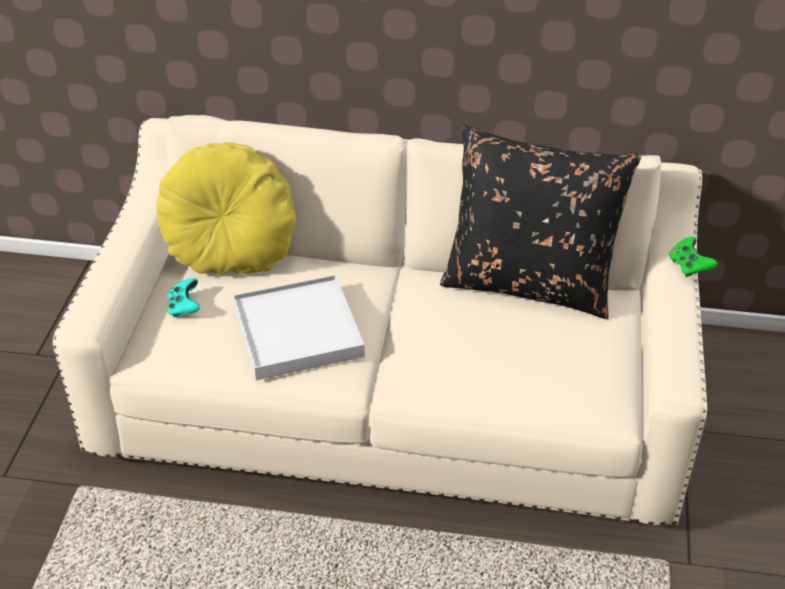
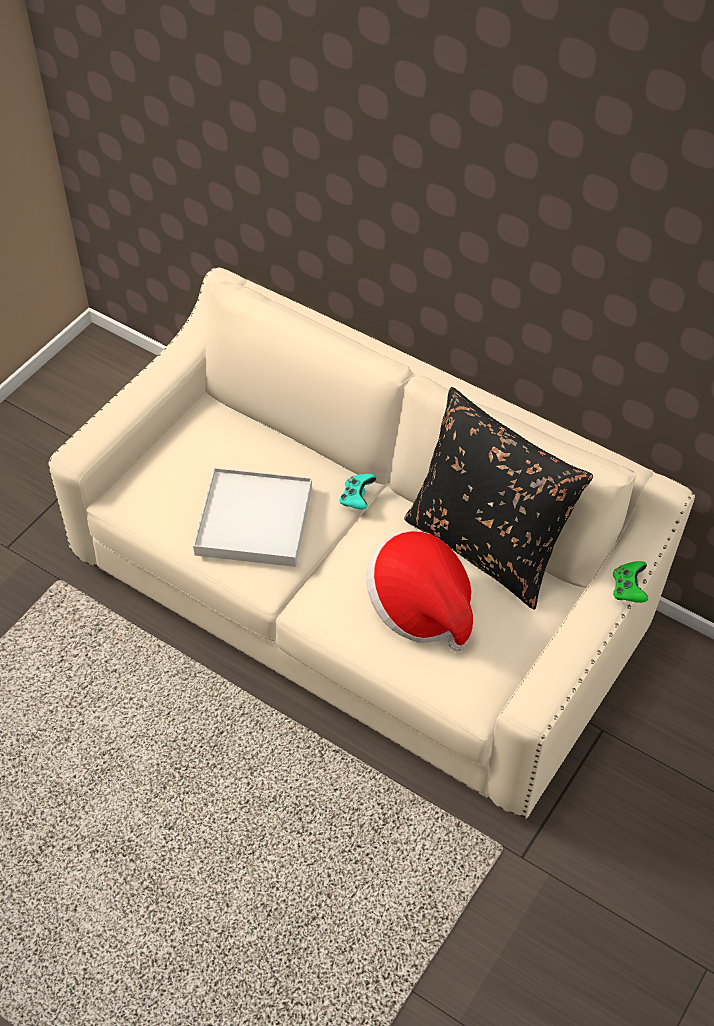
camera: 25 degrees right, 10 degrees up
(184, 307) = (175, 462): turquoise game controller -> turquoise game controller (357, 498)
(232, 259) = (240, 427): yellow pillow -> none
(506, 351) = (420, 607): none -> hat

